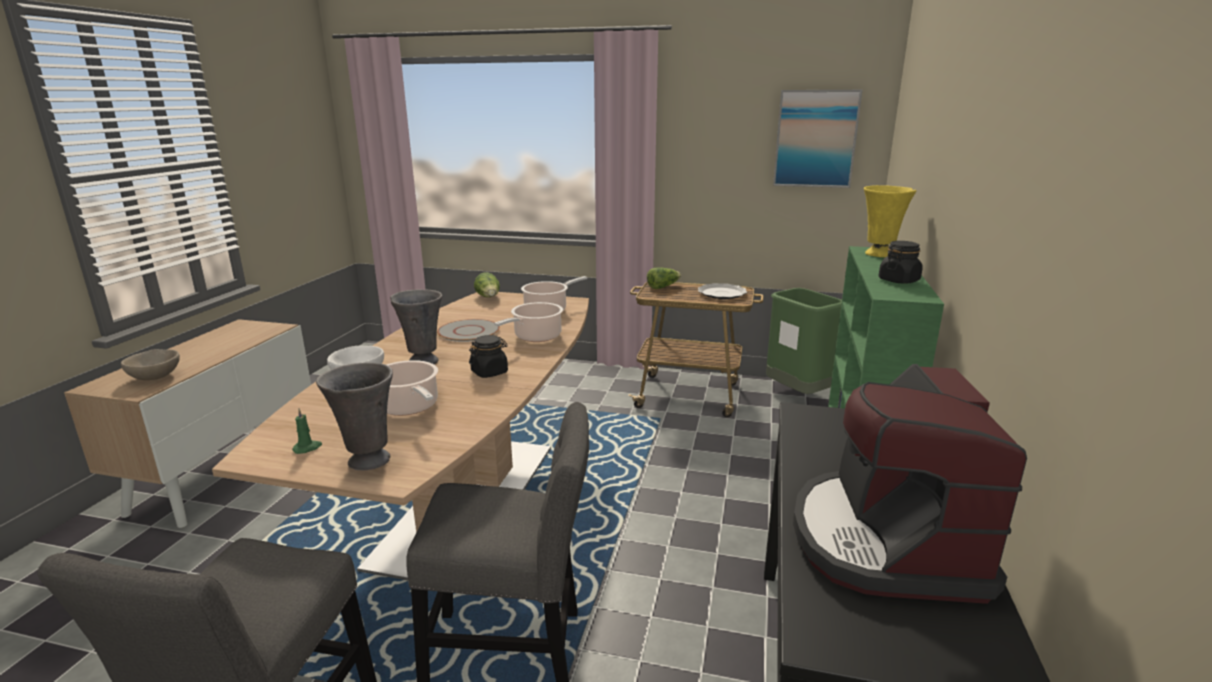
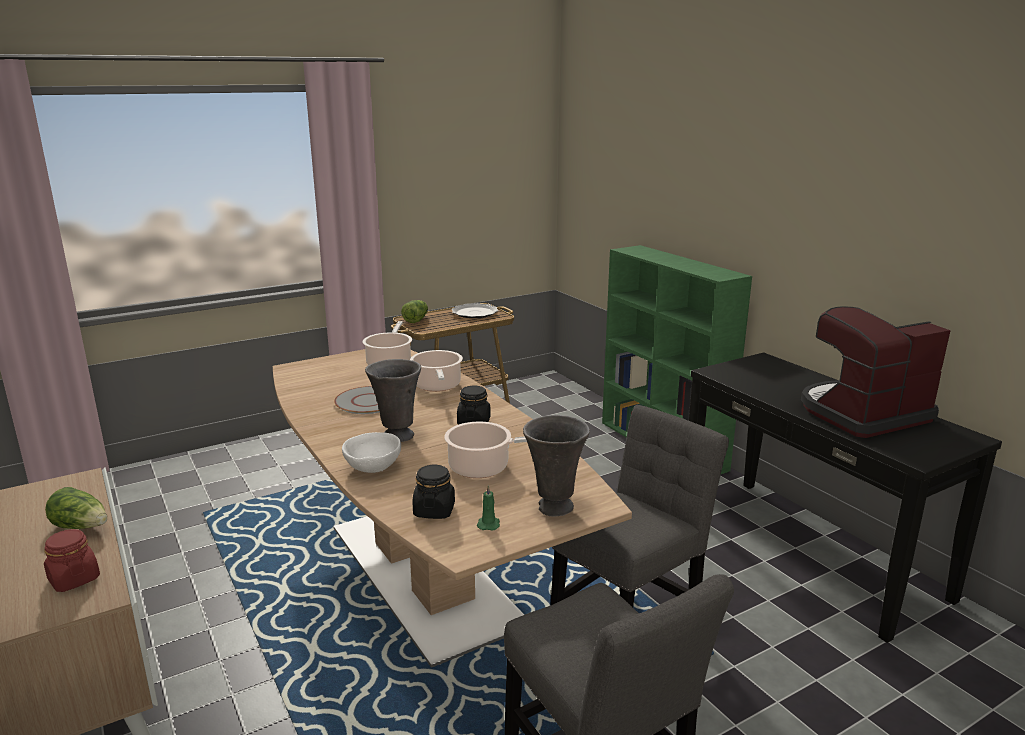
camera: 45 degrees left, 0 degrees up
(156, 377) = (74, 579): beige bowl -> red jar
(489, 297) = (302, 369): lettuce -> lettuce (82, 527)
(797, 394) = (527, 389): green trash can -> none
(815, 139) = (505, 161): picture -> none
(880, 255) = (644, 252): yellow vase -> none
(885, 541) = (862, 413): coffee machine -> coffee machine turned 105 degrees clockwise
(899, 280) = (698, 267): black jar -> black jar (434, 510)

